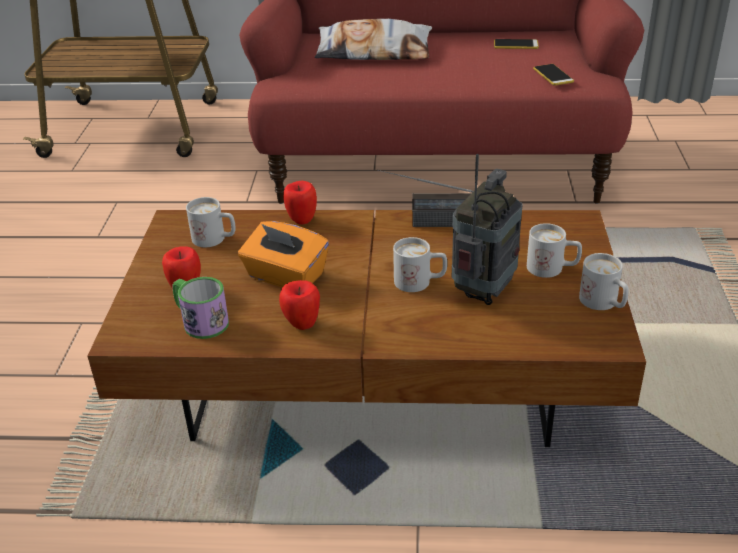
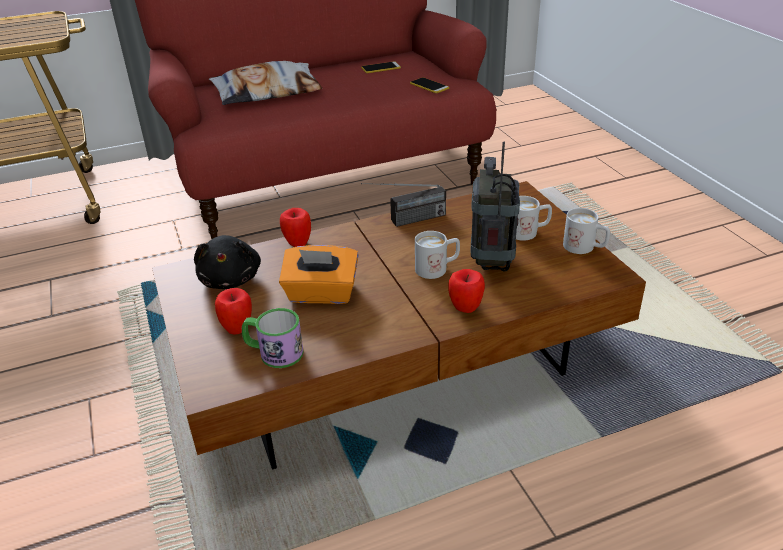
camera: 25 degrees left, 0 degrees up
(215, 239) = (231, 279): white mug -> black plush toy
(302, 325) = (368, 329): apple -> apple (465, 309)

